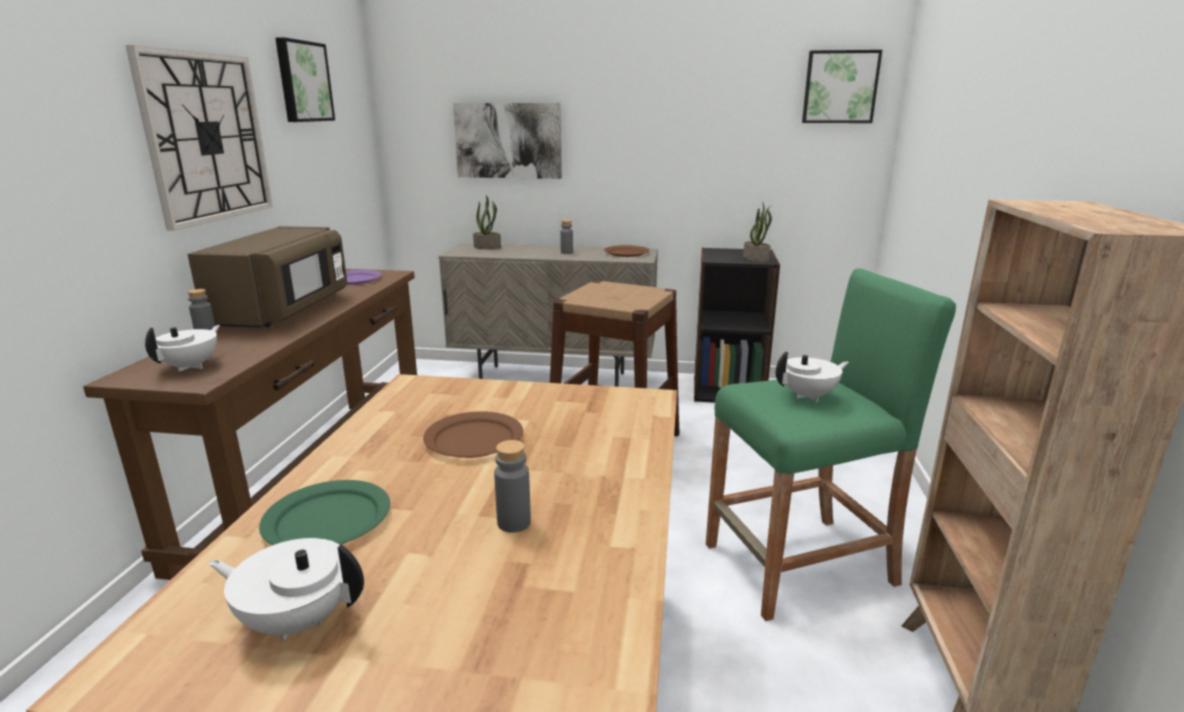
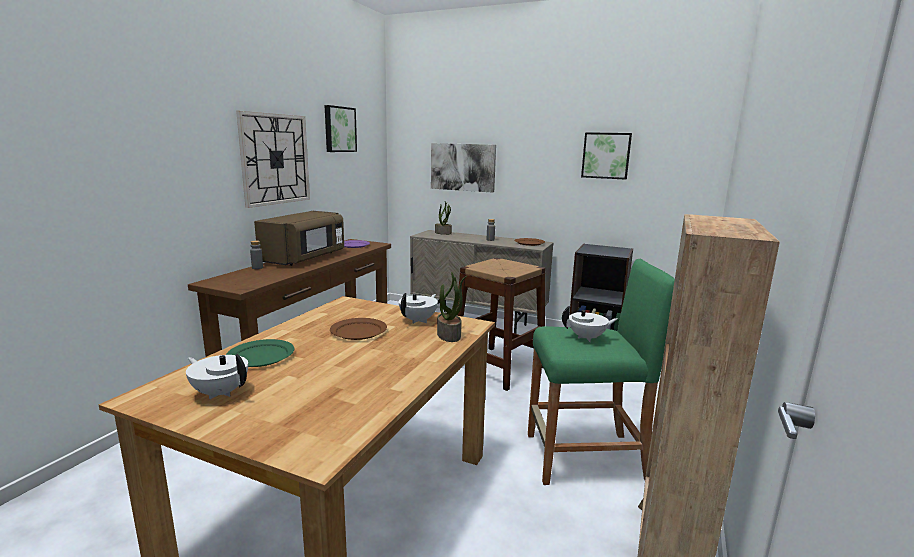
camera: 15 degrees right, 5 degrees down
(191, 366) = (241, 280): white teapot -> white teapot (419, 320)
(514, 522) = (349, 371): grey bottle -> none
(756, 259) = (615, 253): potted plant -> potted plant (449, 335)
(840, 87) = (685, 138): picture -> picture (606, 155)

